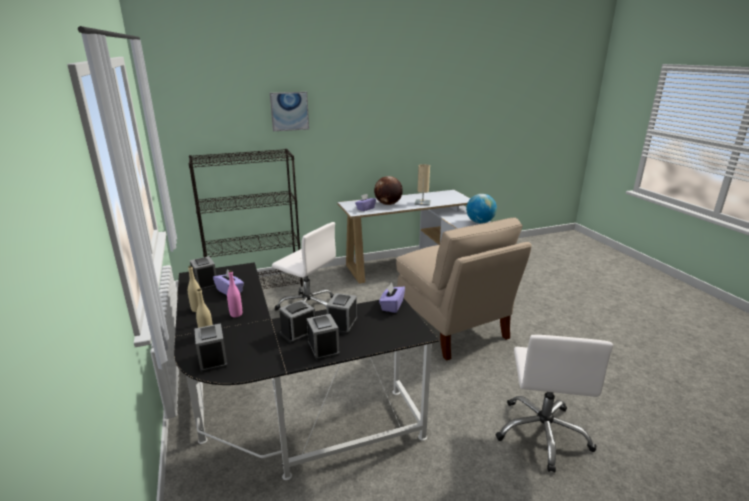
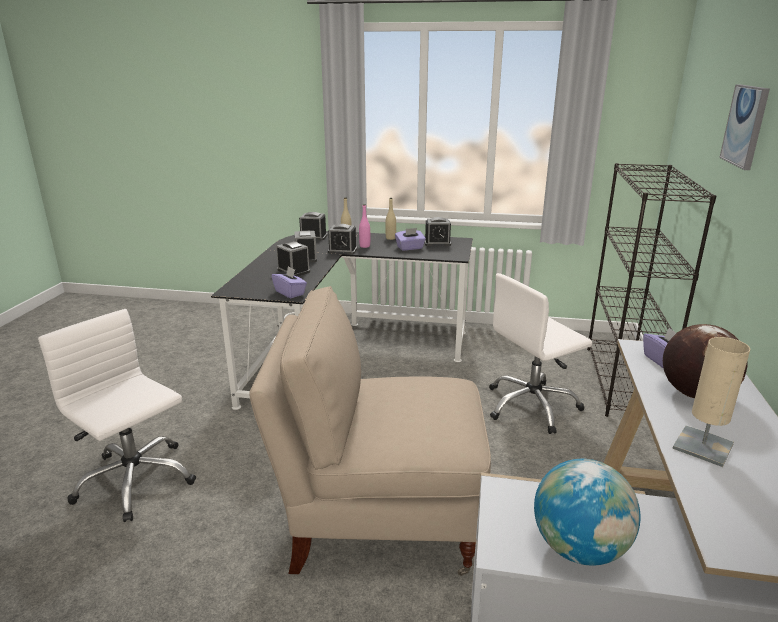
camera: 120 degrees right, 0 degrees up
(323, 348) = (273, 261): alarm clock -> alarm clock (342, 250)

